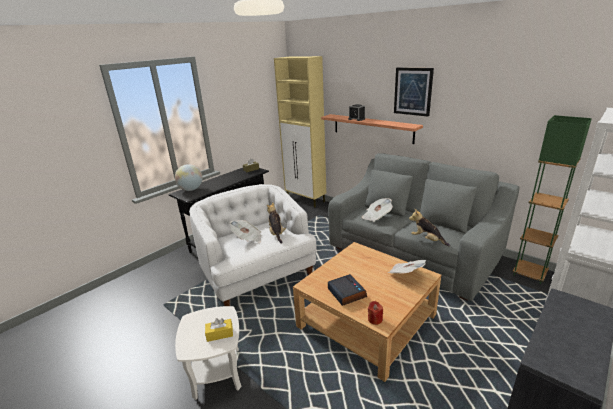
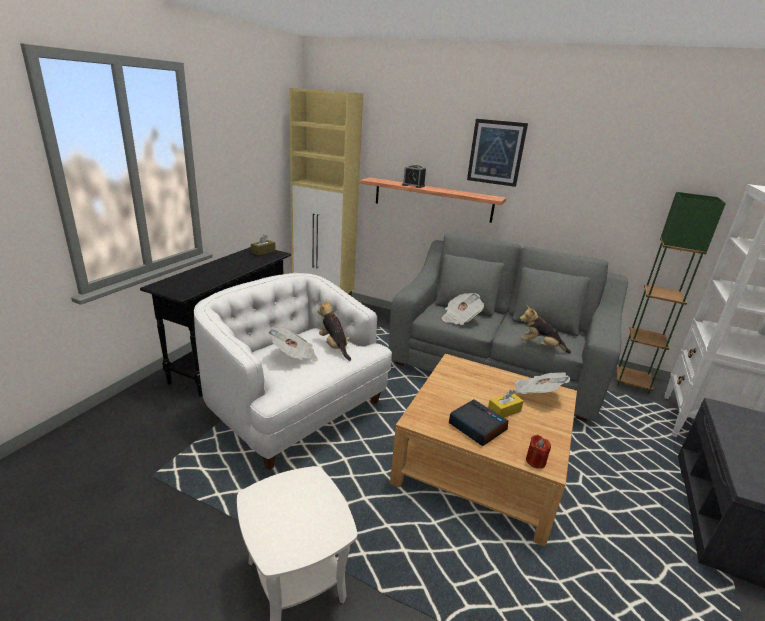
camera: 20 degrees left, 0 degrees up
(191, 189) = (178, 281): globe -> none
(220, 334) = (319, 516): yellow tissue box -> yellow tissue box (504, 411)

